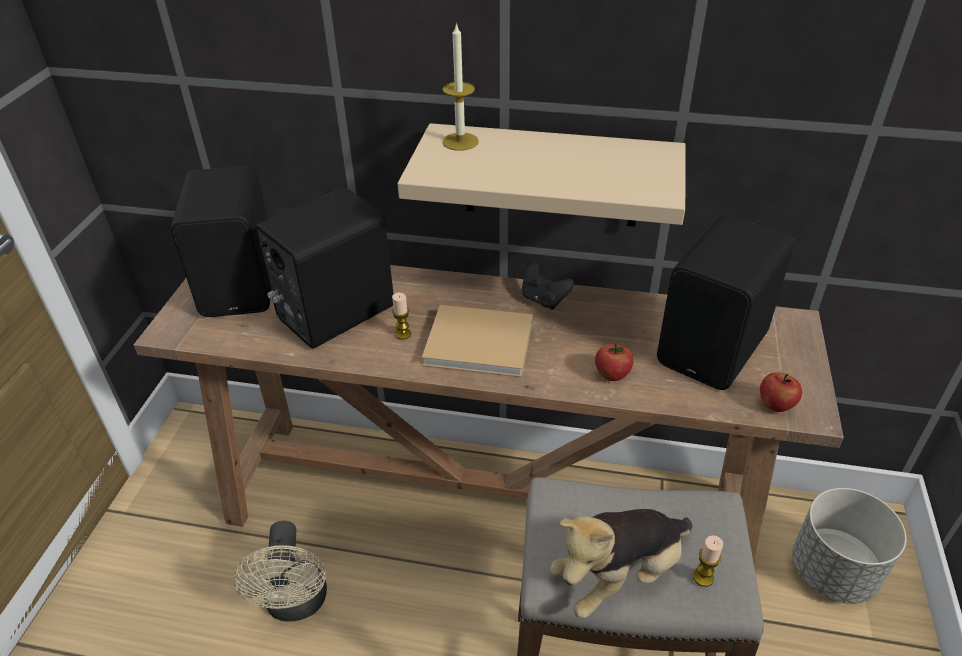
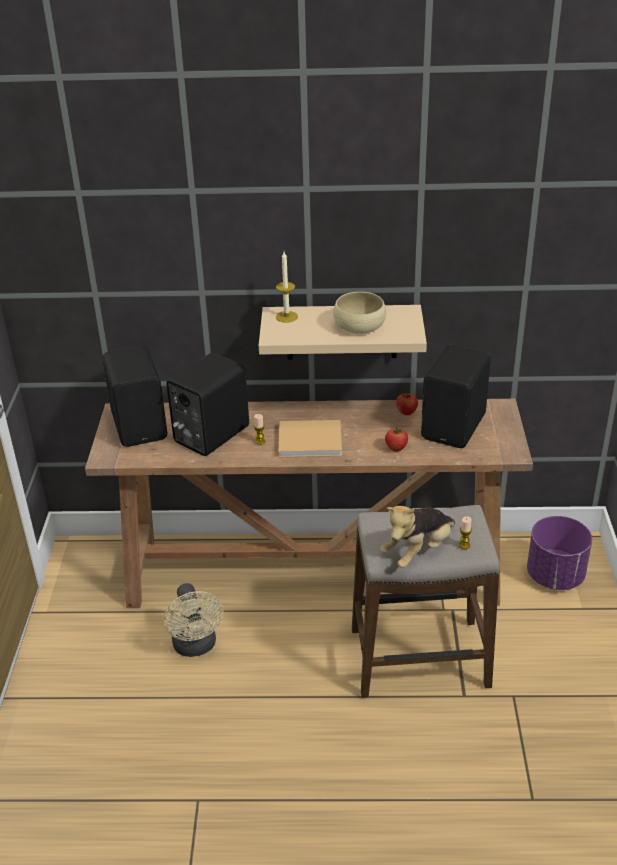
camera: 10 degrees left, 5 degrees down
(544, 300) = (344, 411): black game controller -> none
(574, 168) = (359, 326): none -> beige bowl
(775, 405) = (493, 452): apple -> apple (406, 412)
(834, 571) = (555, 576): grey planter -> purple planter

